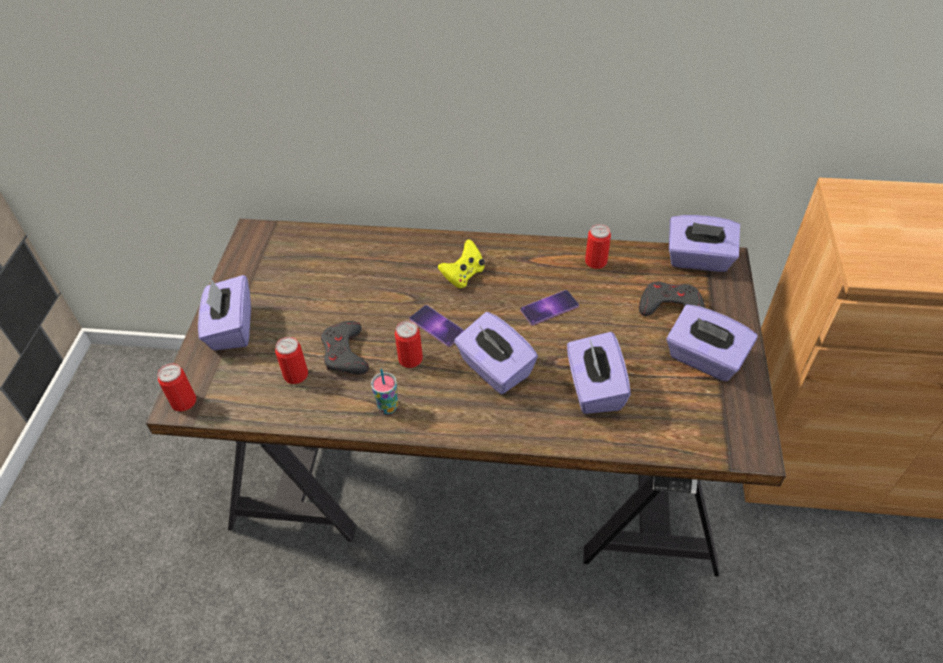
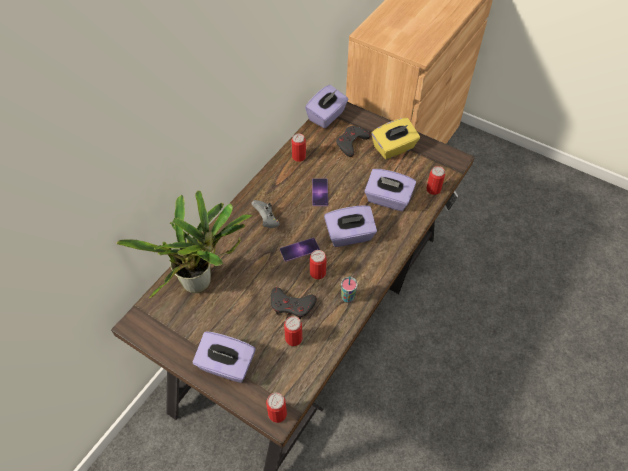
camera: 65 degrees left, 5 degrees up
(335, 258) = (201, 282): none -> potted plant
(463, 275) = (267, 220): yellow game controller -> grey game controller
(659, 440) = (433, 189): none -> can
(704, 359) = (394, 148): purple tissue box -> yellow tissue box

